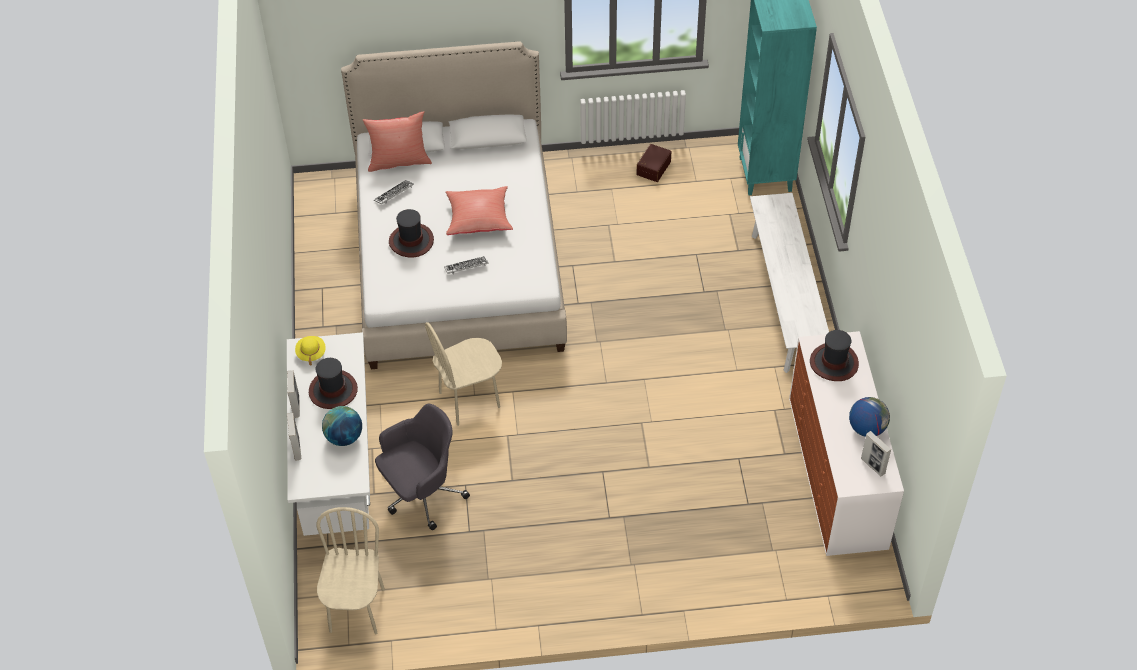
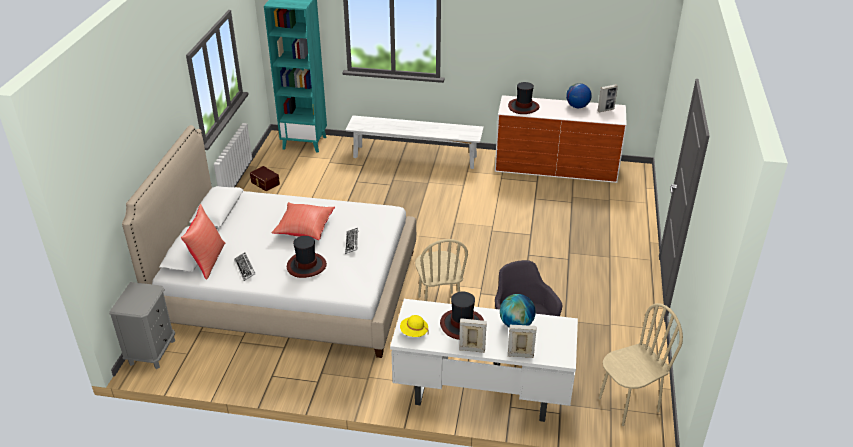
camera: 75 degrees left, 15 degrees down
(330, 186) = (151, 352): none -> grey nightstand
(356, 610) = (628, 404): beige chair -> beige chair turned 135 degrees clockwise

